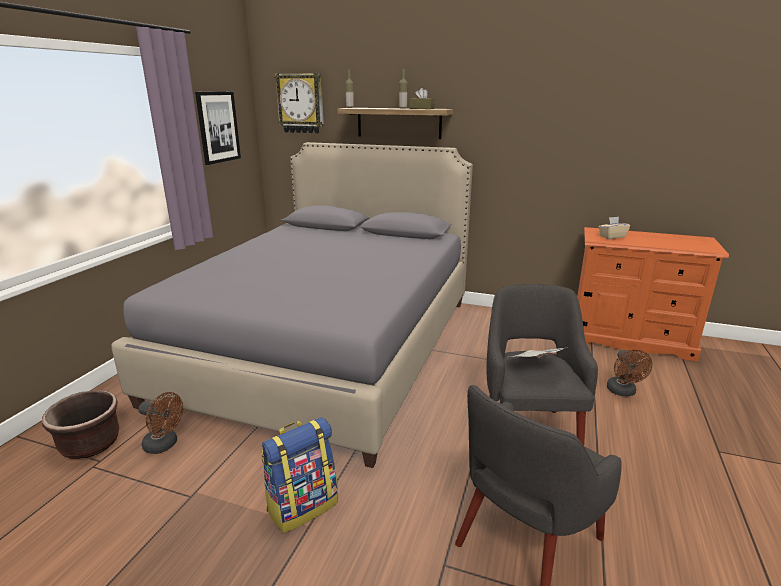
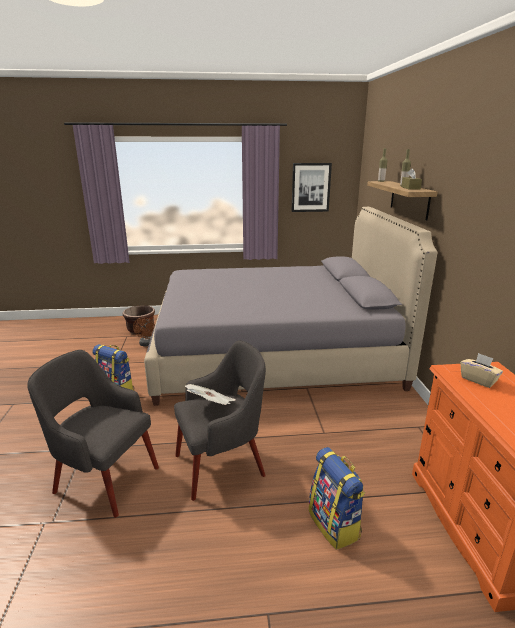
camera: 65 degrees right, 0 degrees up
(301, 103) = (374, 174): wall clock -> none
(623, 392) = (335, 524): brown fan -> backpack

